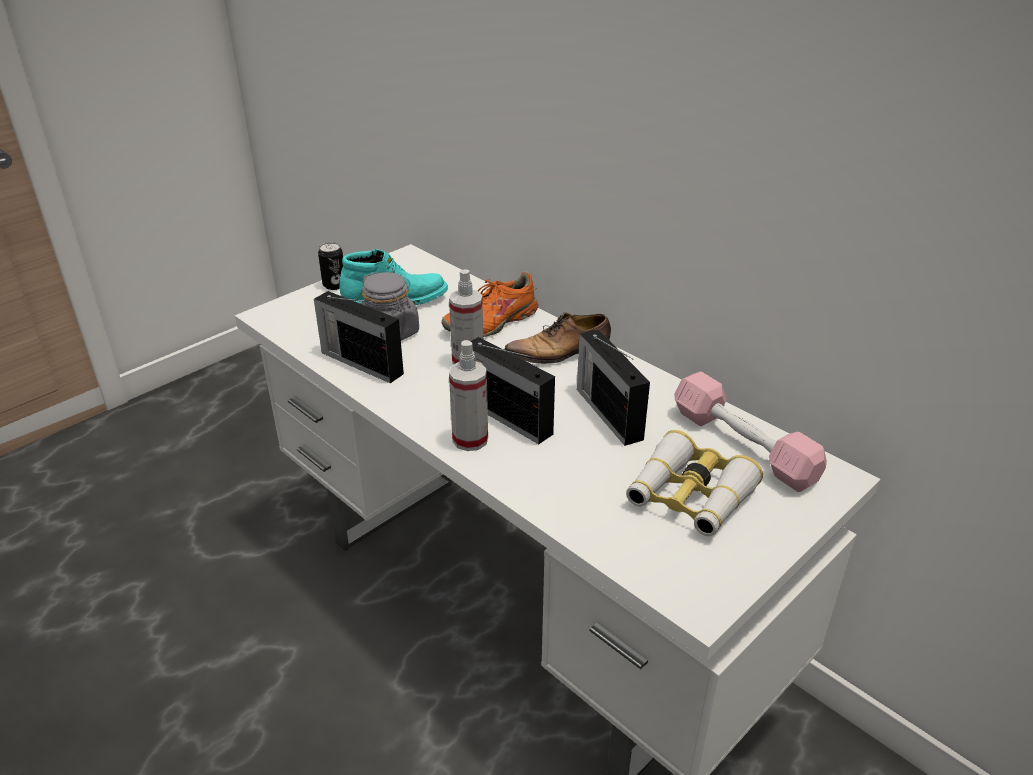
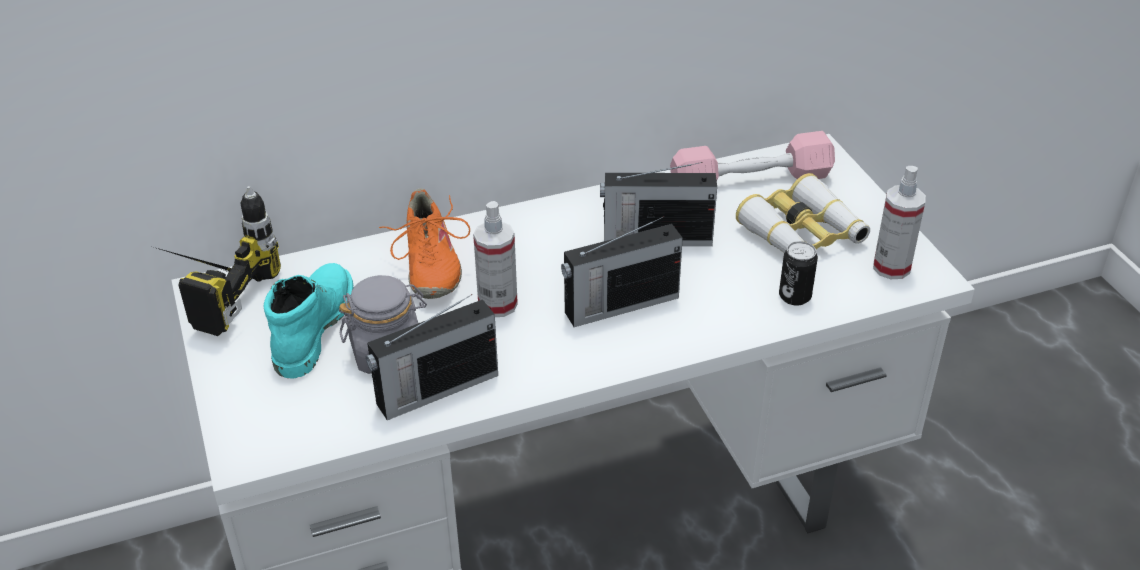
camera: 65 degrees left, 5 degrees up
(334, 285) = (221, 374): can -> can (795, 296)
(407, 256) = (206, 290): none -> power drill
(470, 439) = (643, 341): spray bottle -> spray bottle (891, 267)
(560, 353) = (531, 235): shoe -> none

